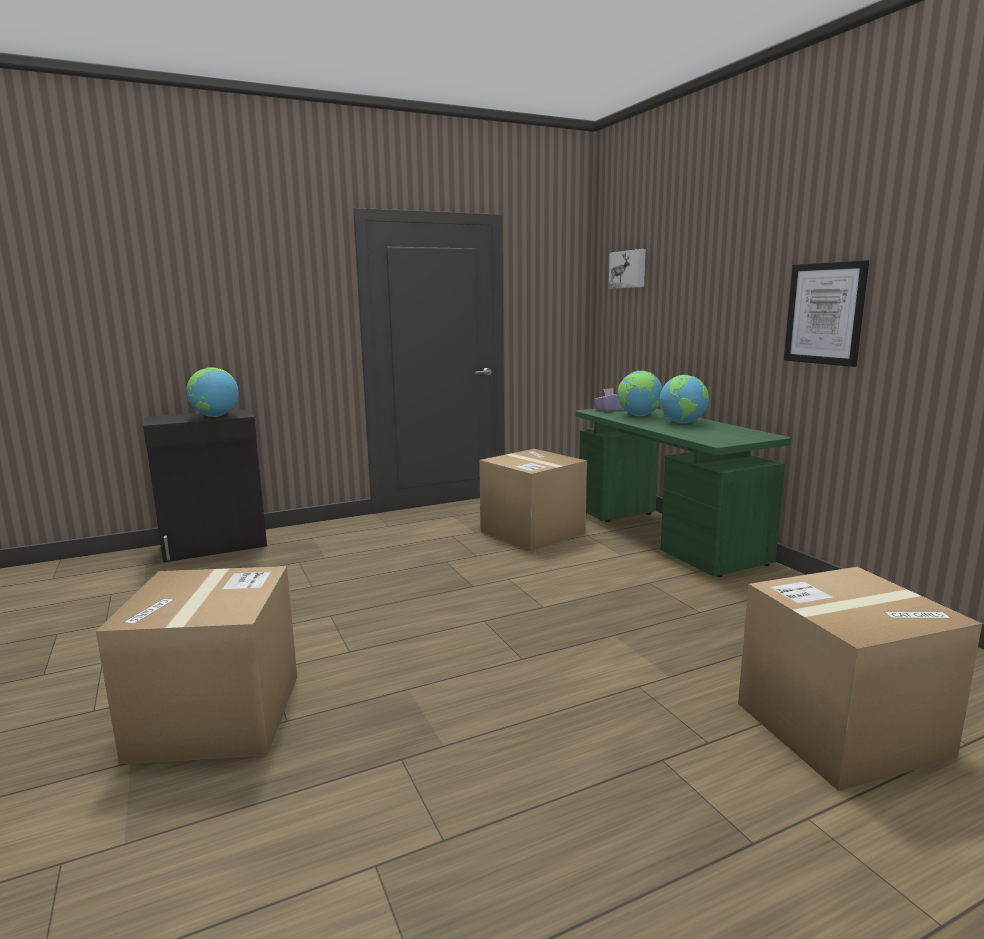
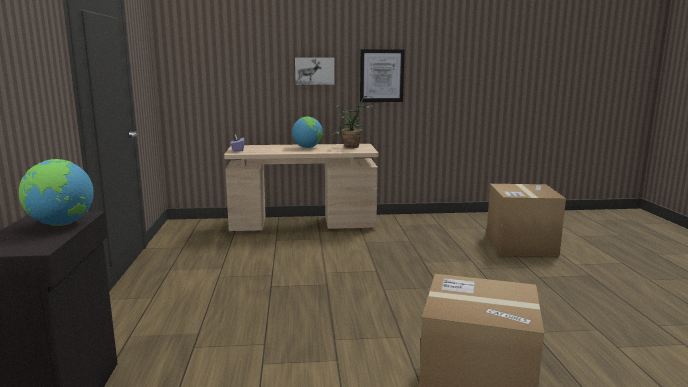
camera: 70 degrees left, 0 degrees up
(532, 532) = (248, 252): cardboard box -> none
(628, 269) = (205, 44): picture -> picture (314, 71)
(639, 416) = (271, 149): globe -> none
(665, 536) = (303, 224): green desk -> beige desk
(728, 434) = (350, 147): none -> potted plant

